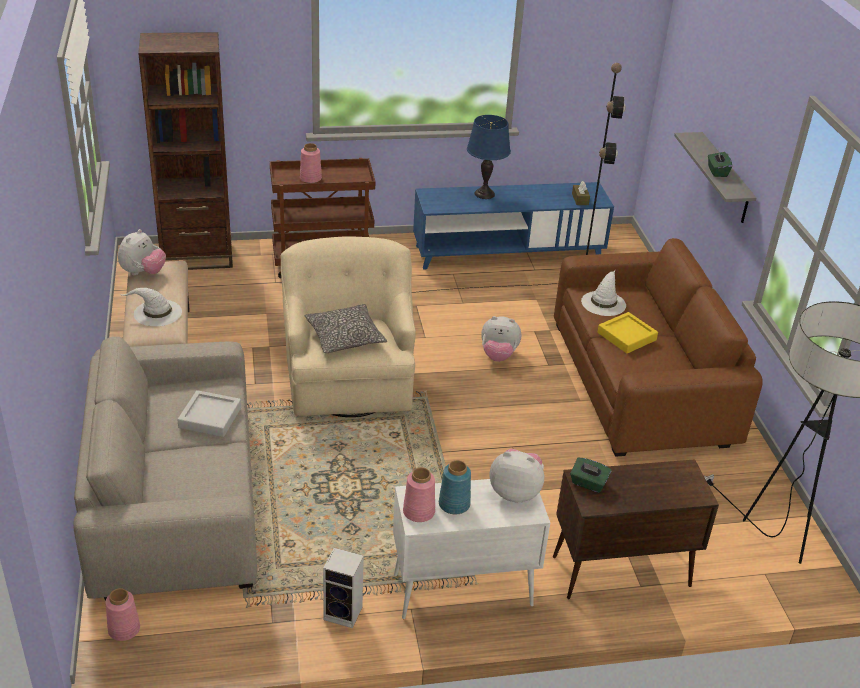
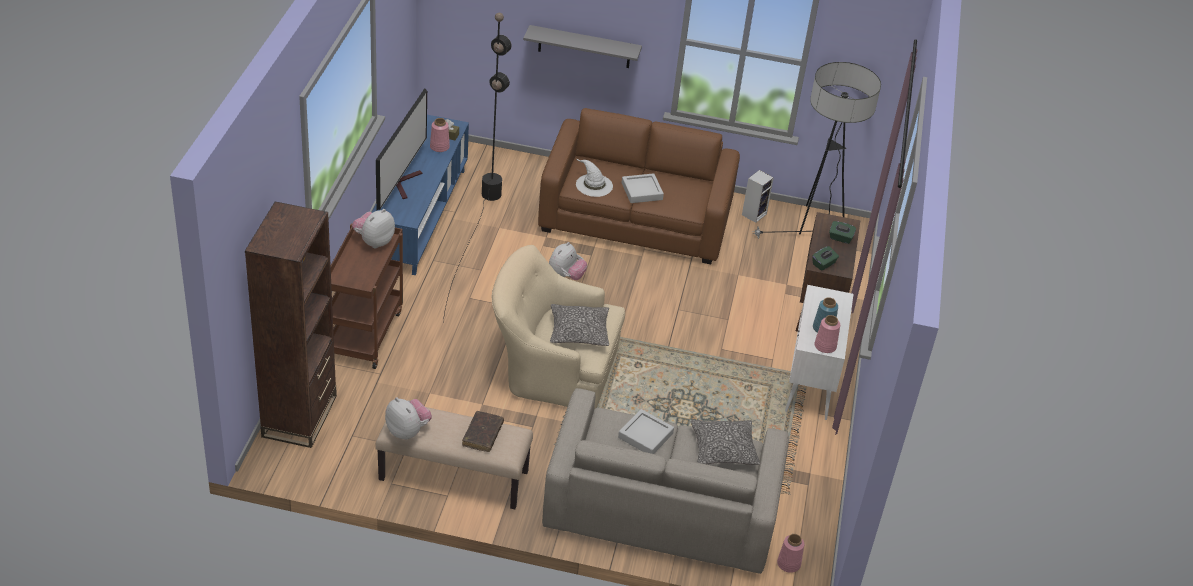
camera: 70 degrees left, 5 degrees up
(157, 313) = (482, 435): white hat -> brown book
(217, 482) = (723, 449): none -> pillow
(310, 178) = (360, 267): pink vase -> pink vase (439, 147)
(344, 613) = (811, 446): speaker -> speaker (754, 214)
(484, 194) = (404, 182): blue table lamp -> television
(515, 492) = (821, 298): plush toy -> plush toy (374, 241)
(626, 336) = (642, 191): yellow tray -> grey tray
(717, 171) = (596, 45): green tissue box -> green tissue box (840, 238)

